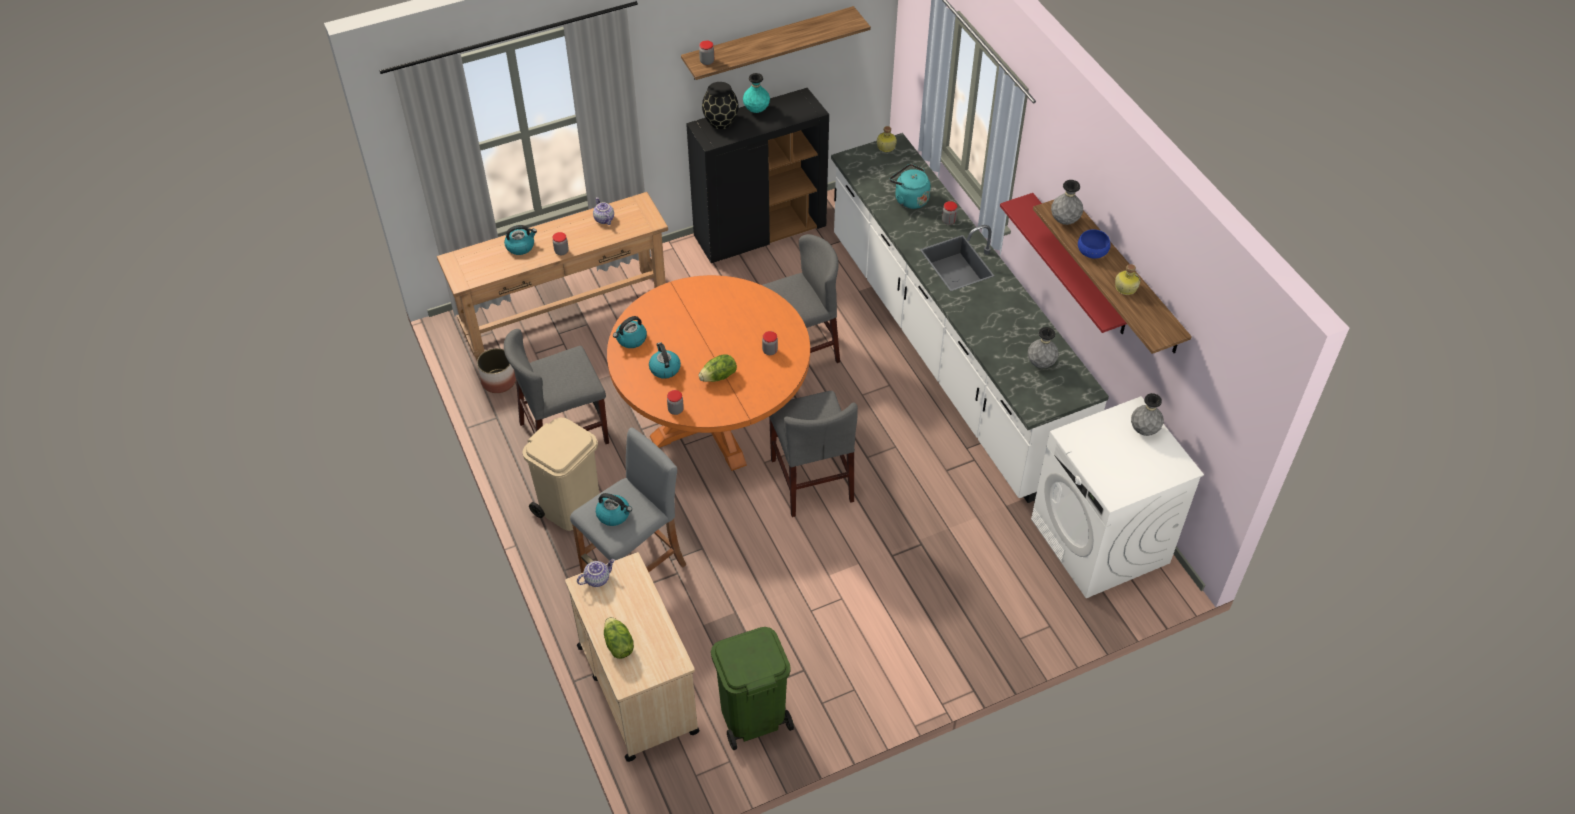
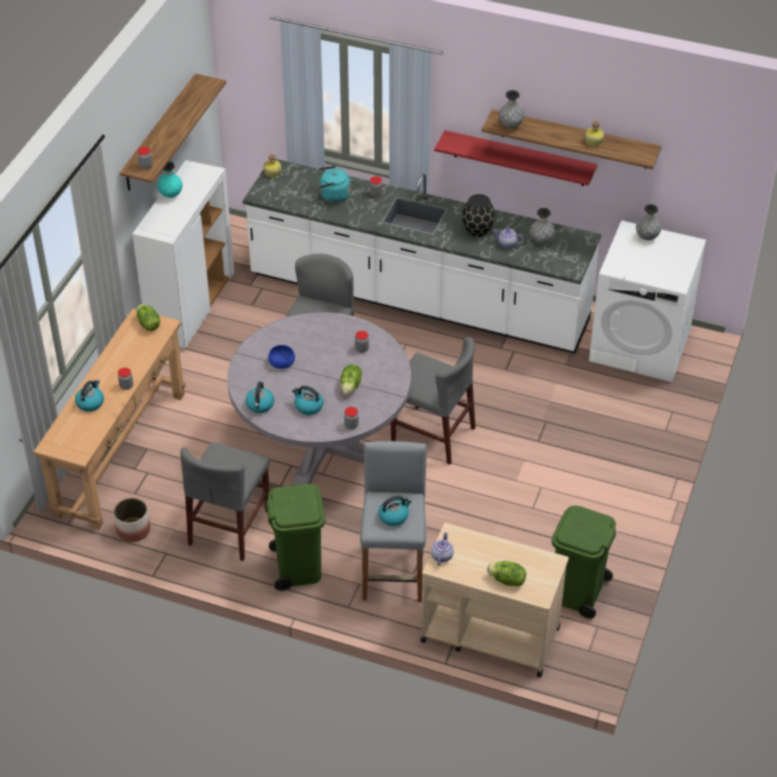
camera: 45 degrees left, 5 degrees down
(570, 506) = (298, 567): beige trash can -> green trash can
(603, 219) = (127, 345): teapot -> teapot (507, 244)
(640, 213) = (148, 324): none -> lettuce
(713, 421) = (322, 446): orange dining table -> grey dining table
(720, 122) = (156, 218): black vase -> black vase (477, 230)
(760, 232) = (191, 307): black cabinet -> white cabinet
(1092, 251) = (548, 133): blue bowl -> blue bowl (282, 362)

